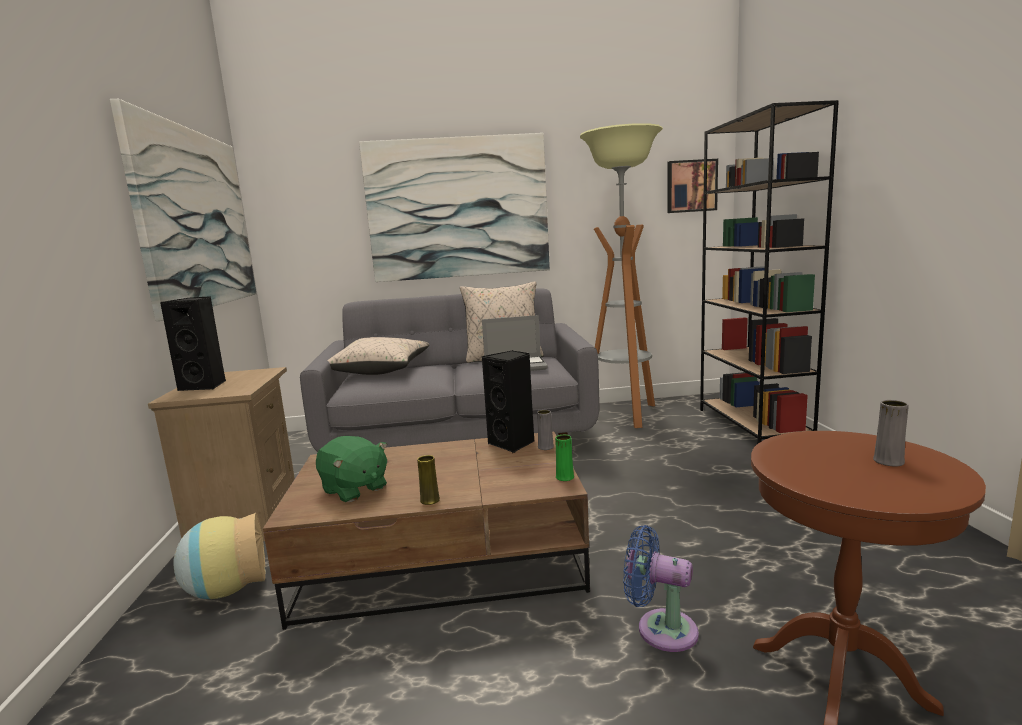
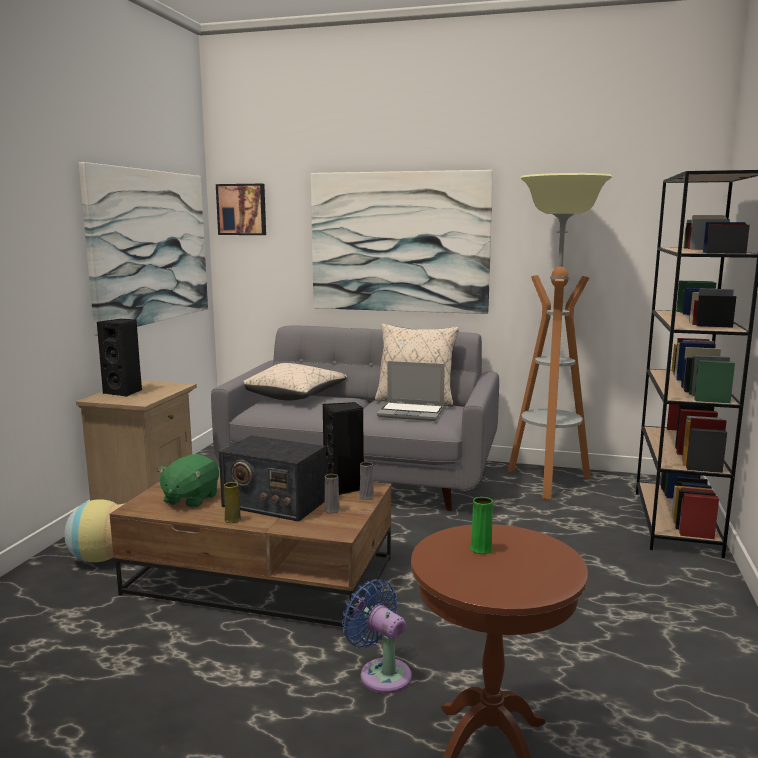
camera: 20 degrees right, 0 degrees up
(354, 489) = (190, 499): green plush toy -> green plush toy turned 45 degrees clockwise
(457, 473) = (274, 503): none -> radio
(565, 477) = (350, 525): green vase -> green vase (481, 549)
(691, 186) = (664, 235): picture -> picture (242, 209)
(888, 461) = (525, 564): grey vase -> grey vase (332, 510)

